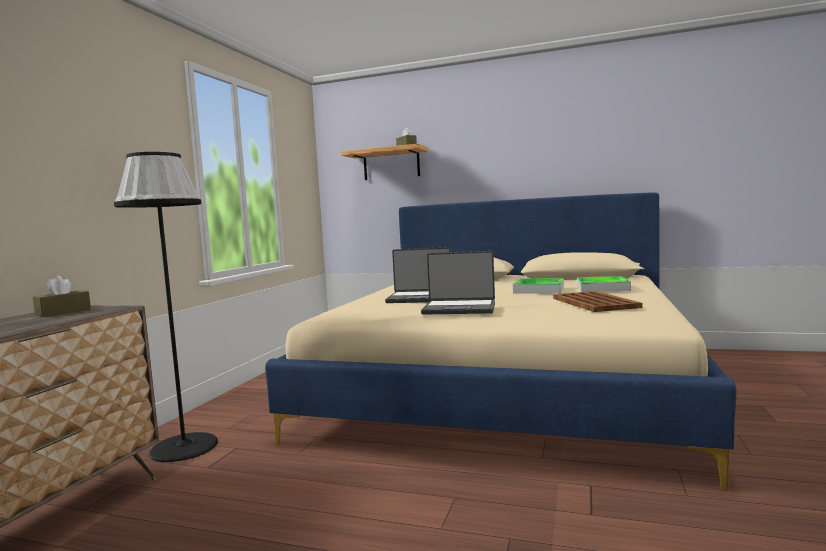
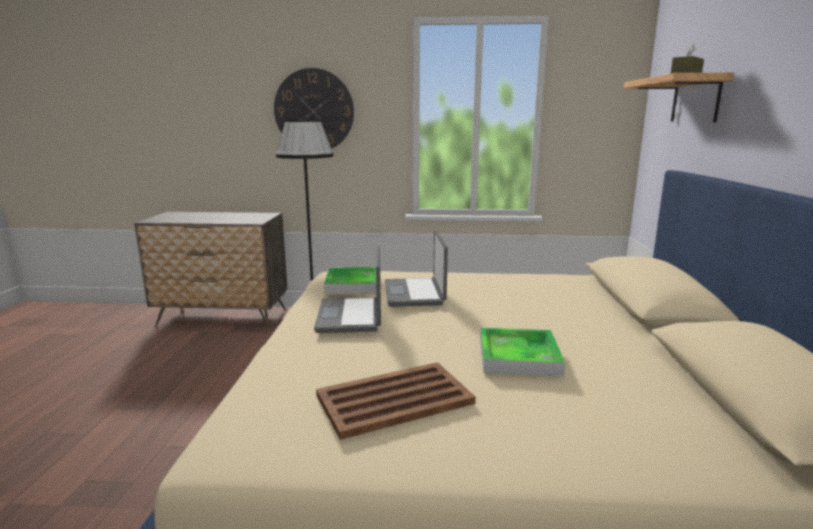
camera: 75 degrees right, 10 degrees up
(63, 312) = (252, 216): brown tissue box -> none
(95, 149) = (314, 111): none -> wall clock
(602, 288) = (572, 415): tray -> tray (353, 284)

